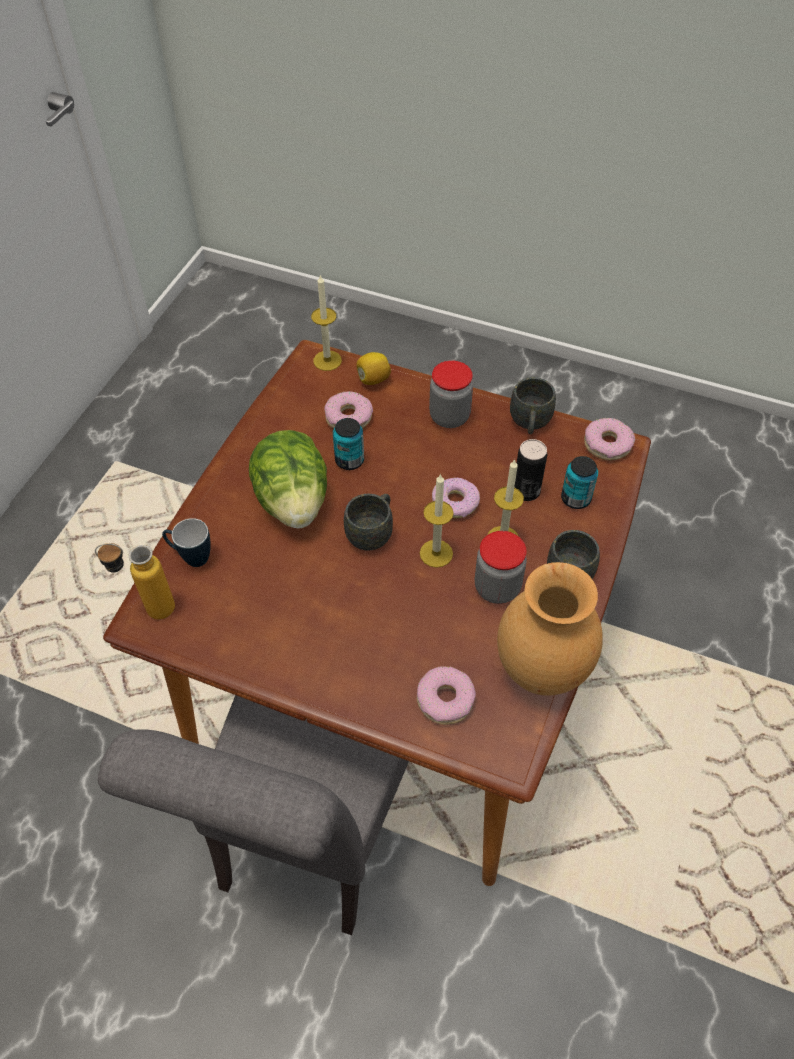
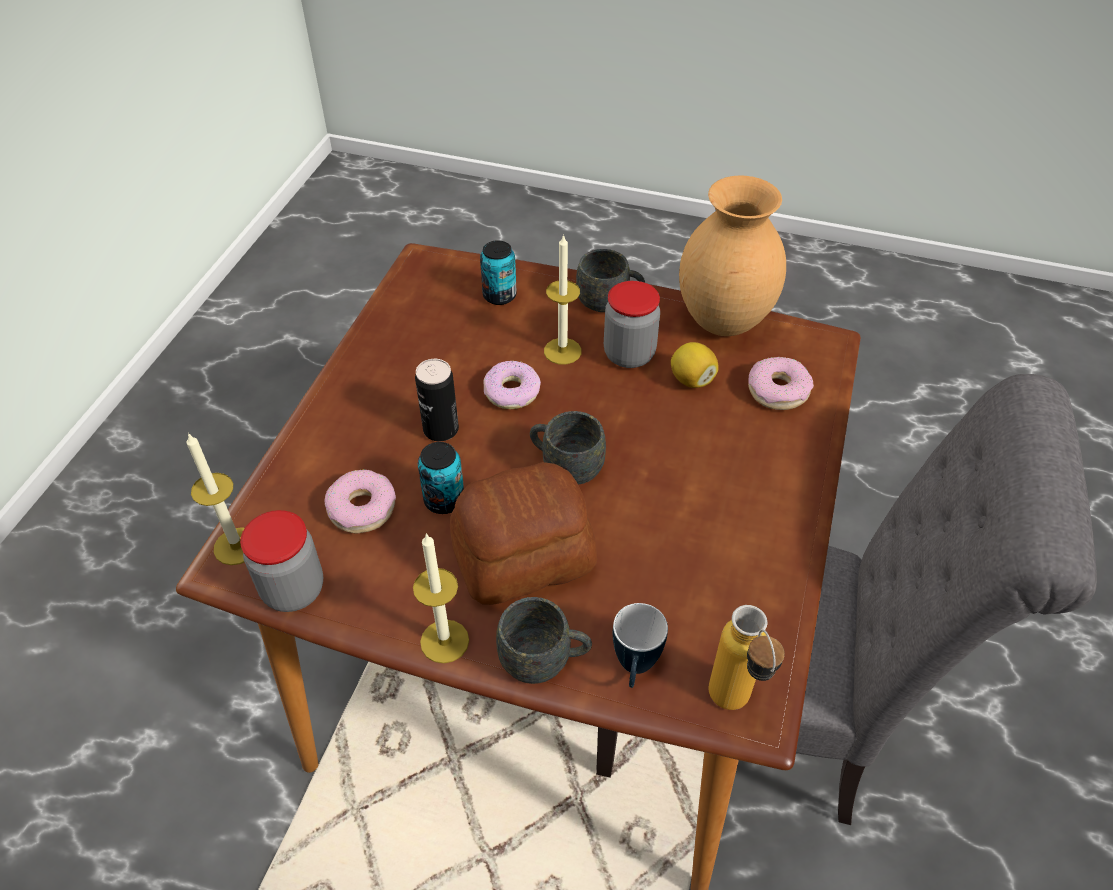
camera: 95 degrees left, 5 degrees down
(293, 501) = (521, 556): lettuce -> bread
(373, 379) = (286, 486): lemon -> lemon (691, 380)
(436, 553) = (590, 405): candle -> candle (444, 641)
(449, 416) = (367, 402): jar -> jar (293, 589)
(526, 491) = (490, 333): can -> can (441, 429)
(530, 424) = (384, 330): grey mug -> grey mug (544, 660)
(607, 444) = (419, 271): donut -> none

